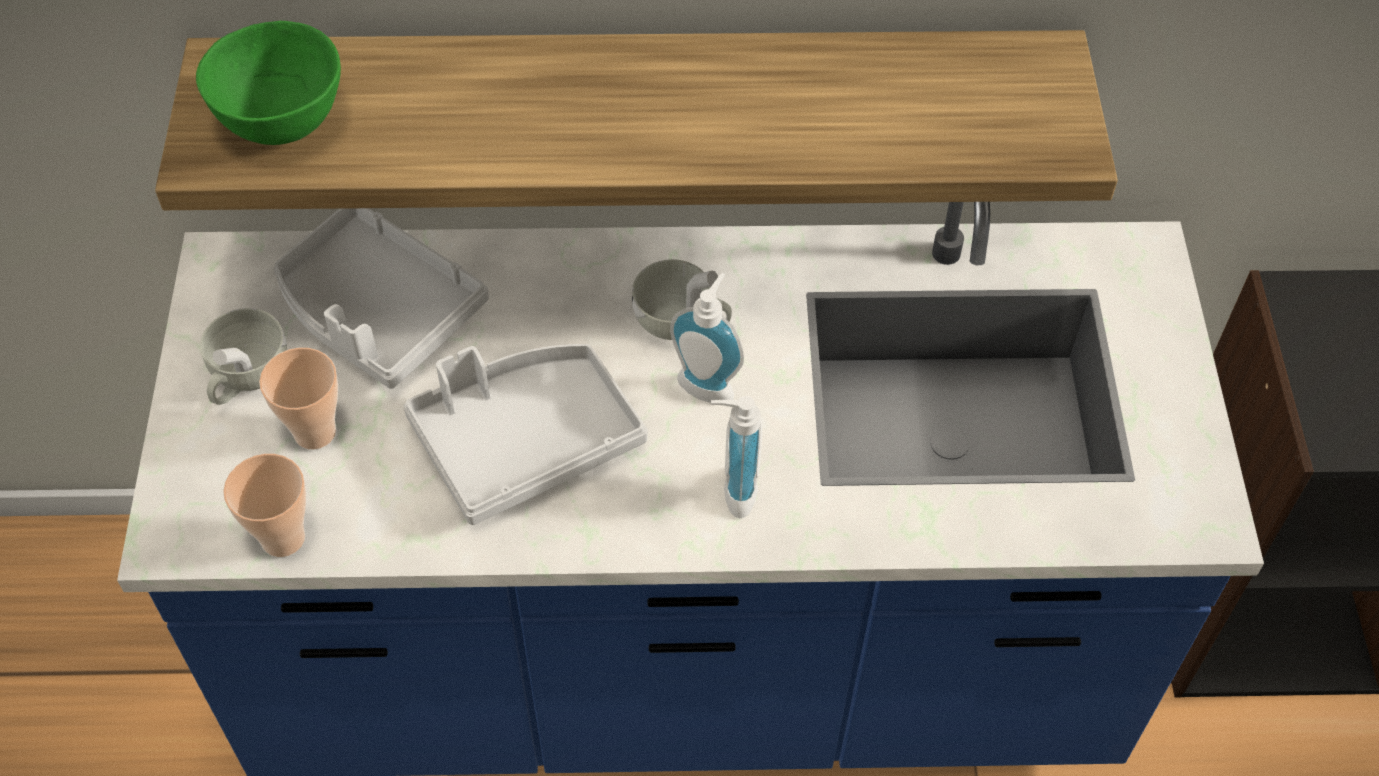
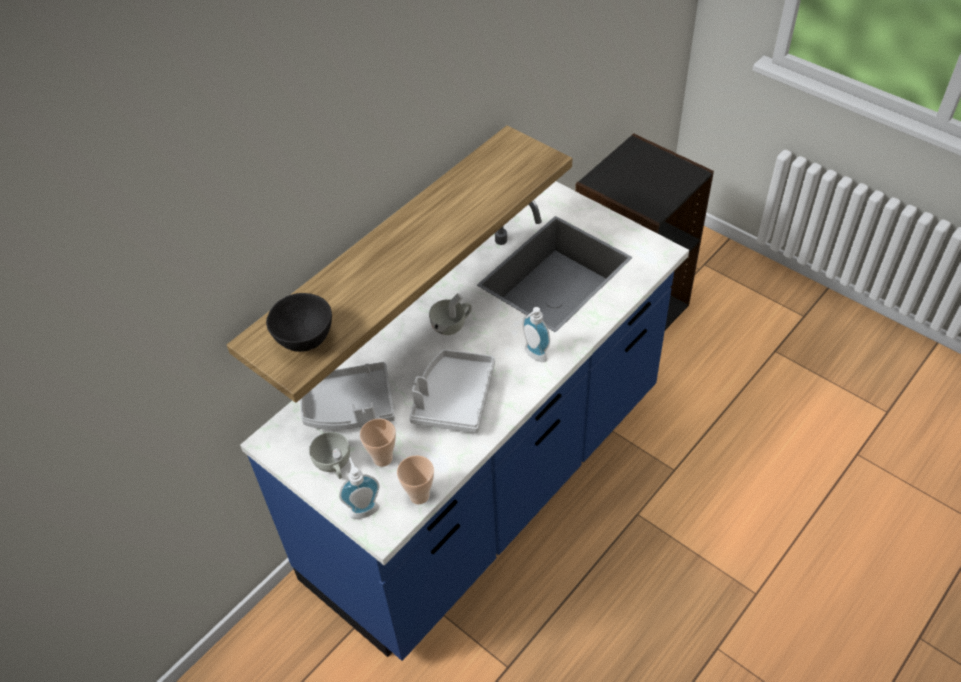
camera: 45 degrees left, 5 degrees down
(280, 123) = (304, 340): green bowl -> black bowl
(708, 382) = (484, 334): soap dispenser -> soap dispenser (363, 508)

